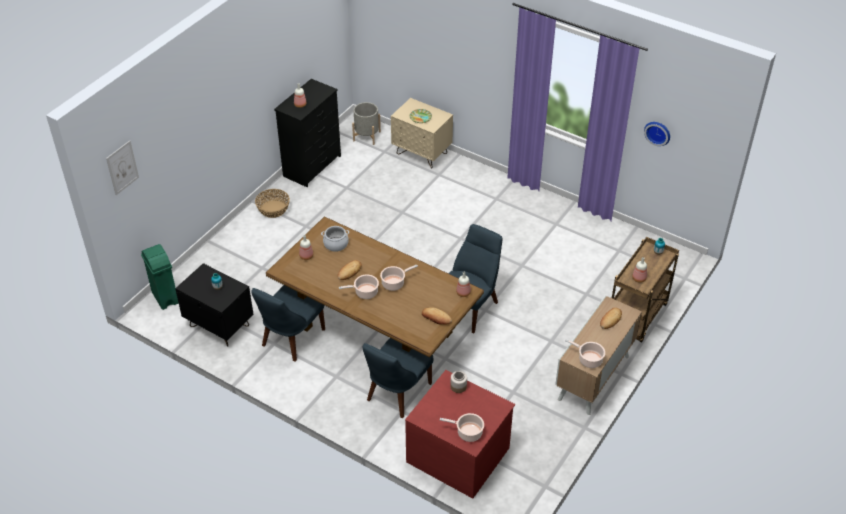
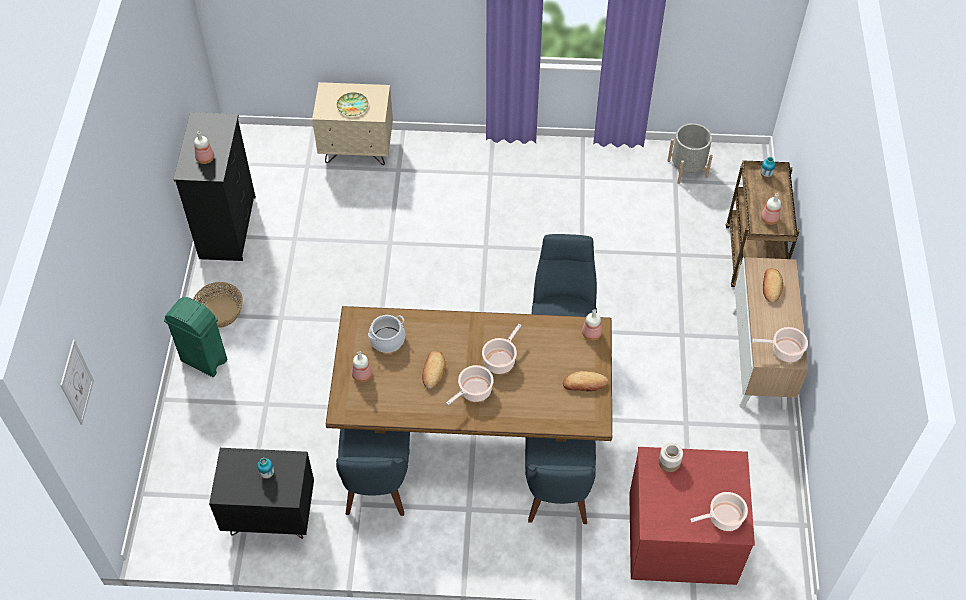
camera: 30 degrees left, 10 degrees up
(165, 298) = (166, 511): green trash can -> green trash can (204, 361)
(367, 136) = (269, 153): grey planter -> grey planter (687, 169)
(658, 132) = (700, 22): wall clock -> none

